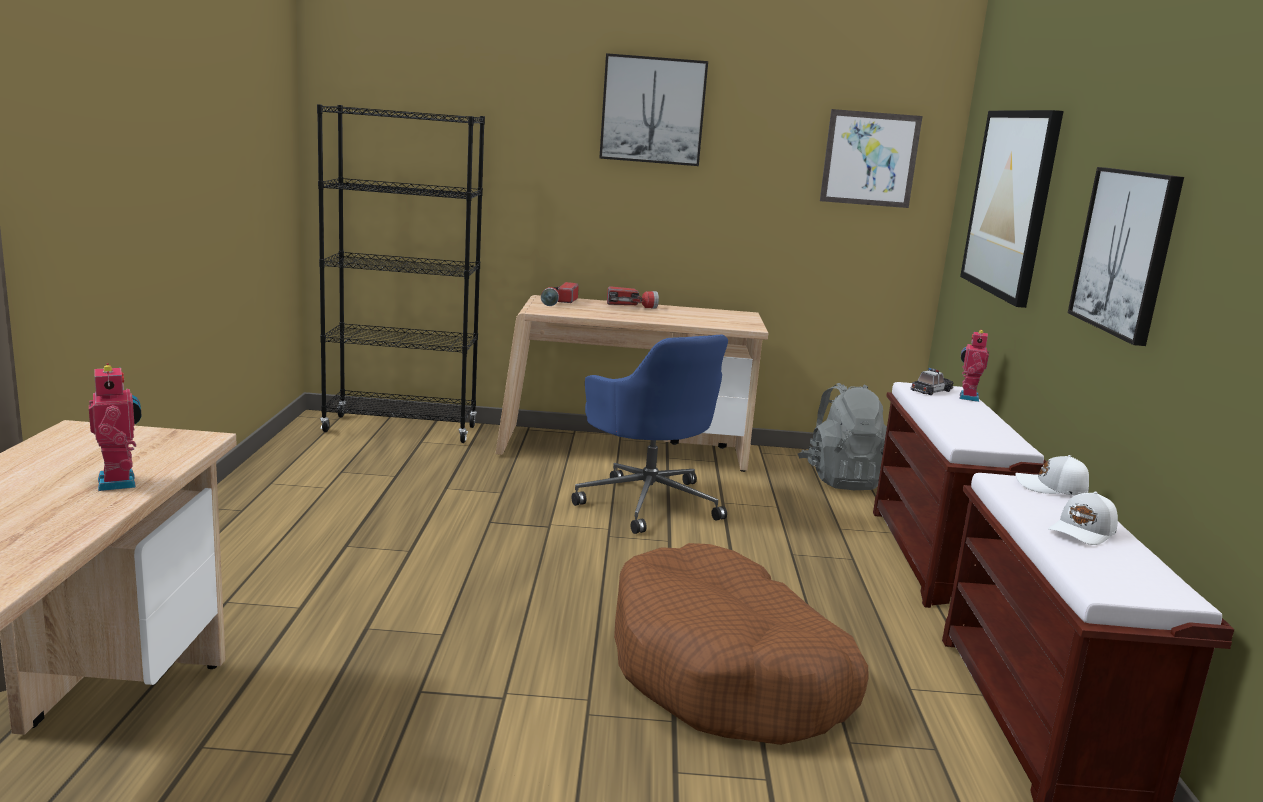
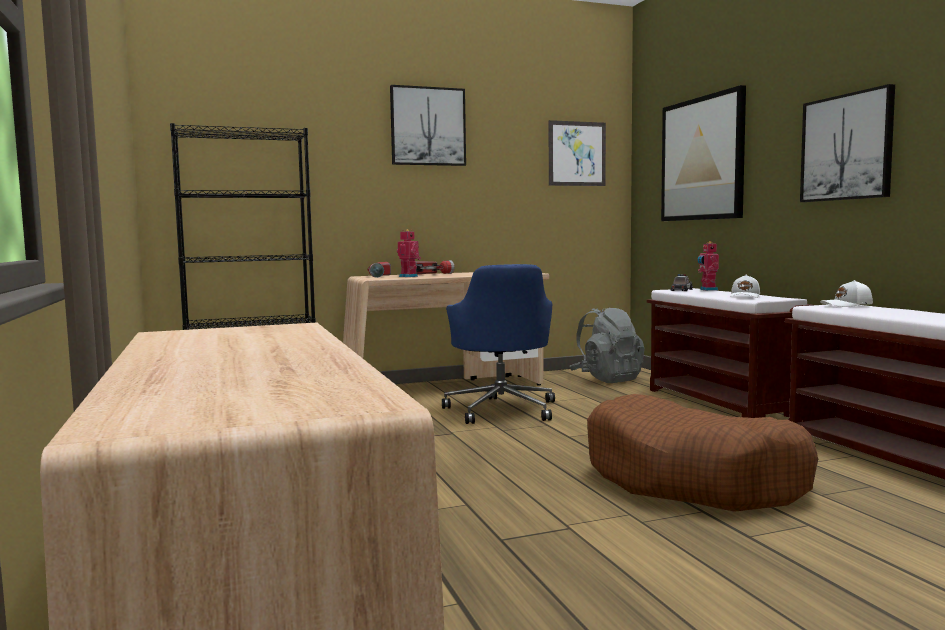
camera: 20 degrees left, 10 degrees down
(120, 482) = (295, 342): toy robot -> toy robot (409, 276)
(648, 502) = (502, 409): blue office chair -> blue office chair turned 45 degrees clockwise
(1083, 532) = (910, 313): white cap -> white cap (745, 296)

